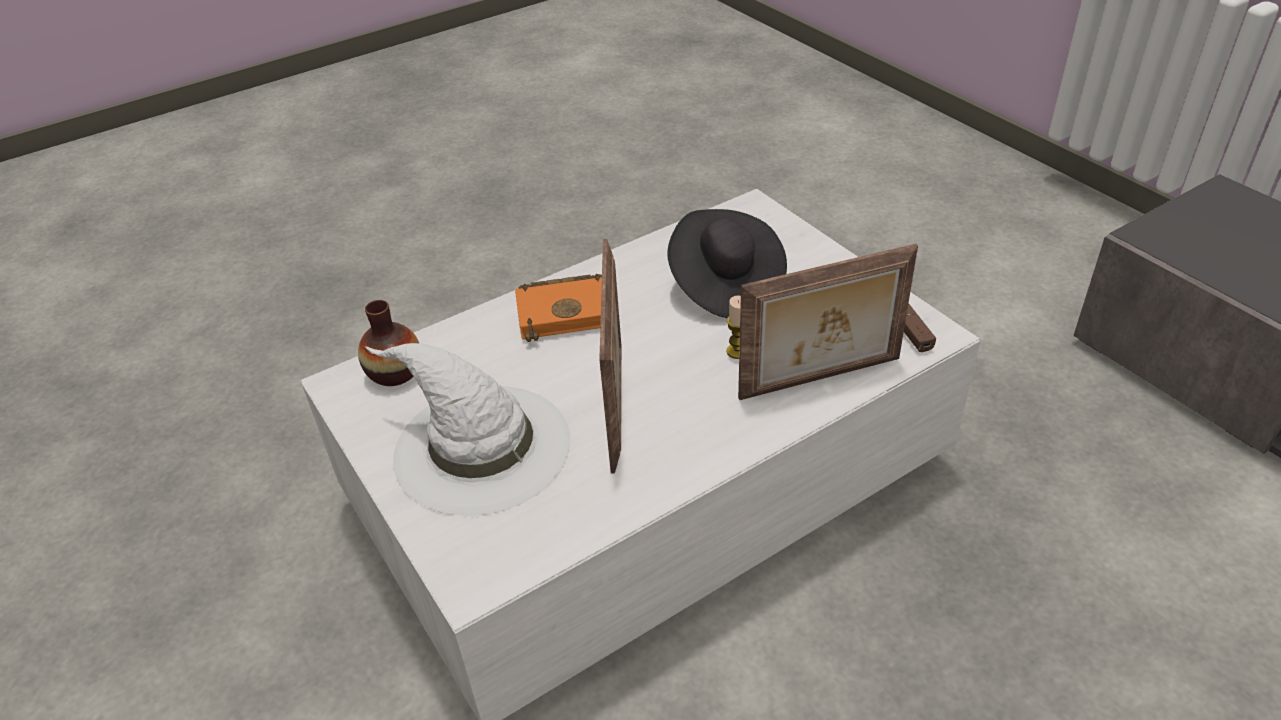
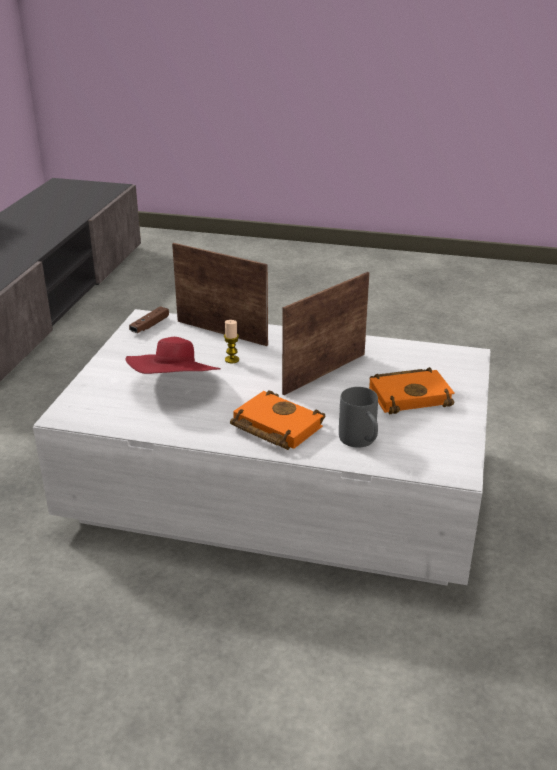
camera: 135 degrees left, 10 degrees down
(395, 372) = (416, 457): vase -> none
(466, 351) = (361, 442): none -> grey mug
(479, 447) = (411, 395): white hat -> orange book
(725, 286) = (175, 386): black hat -> red hat

